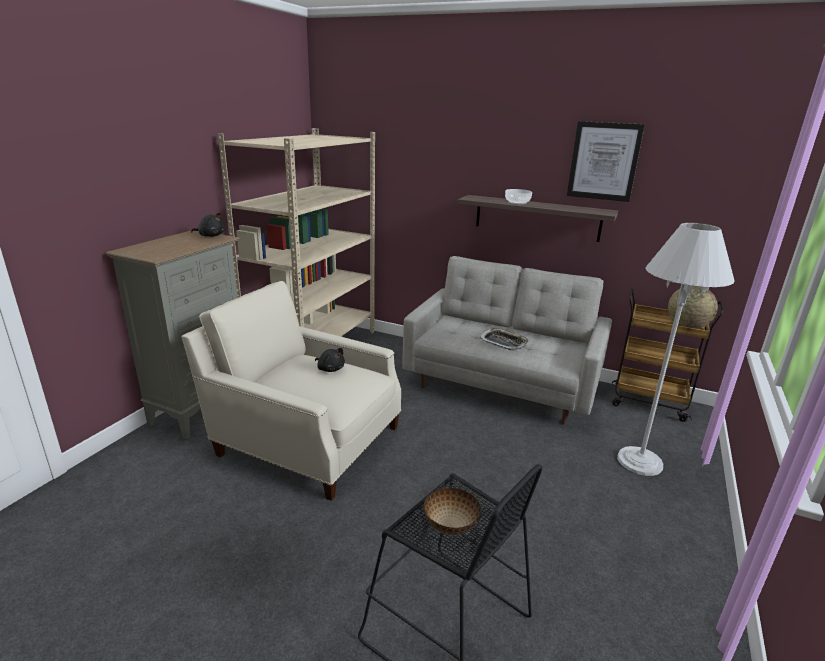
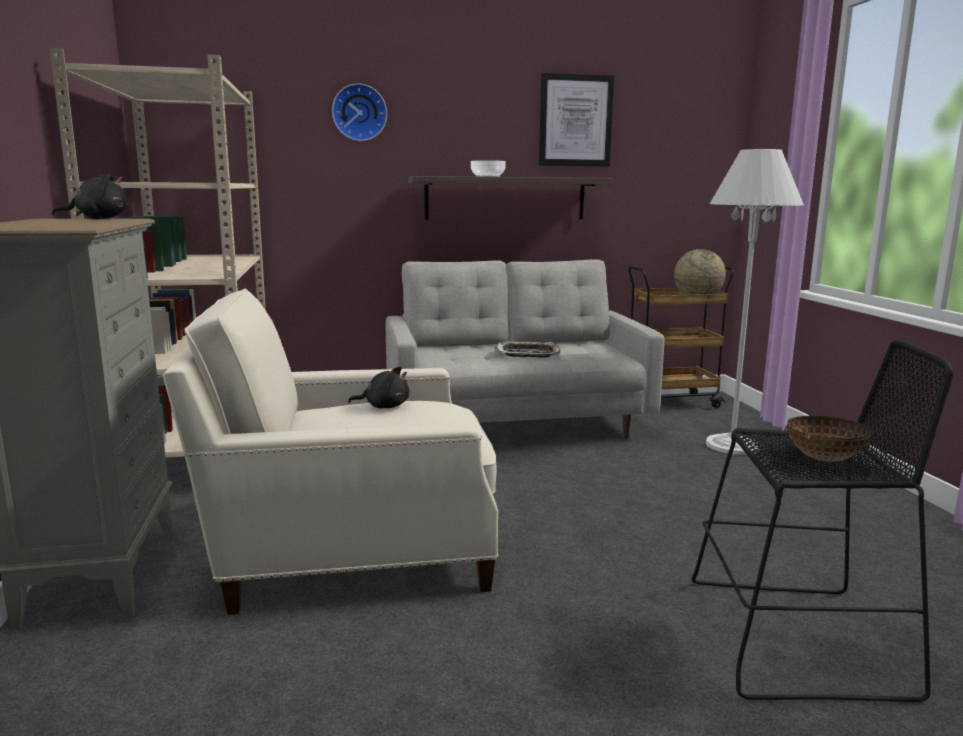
camera: 35 degrees left, 10 degrees down
(439, 148) = (359, 113): none -> wall clock

